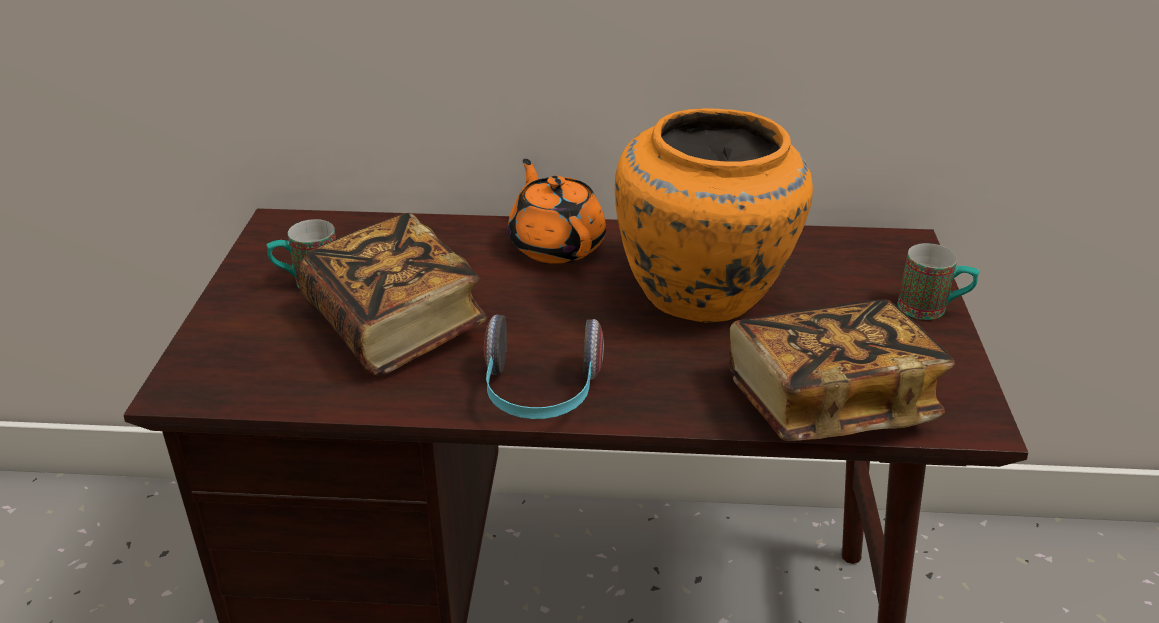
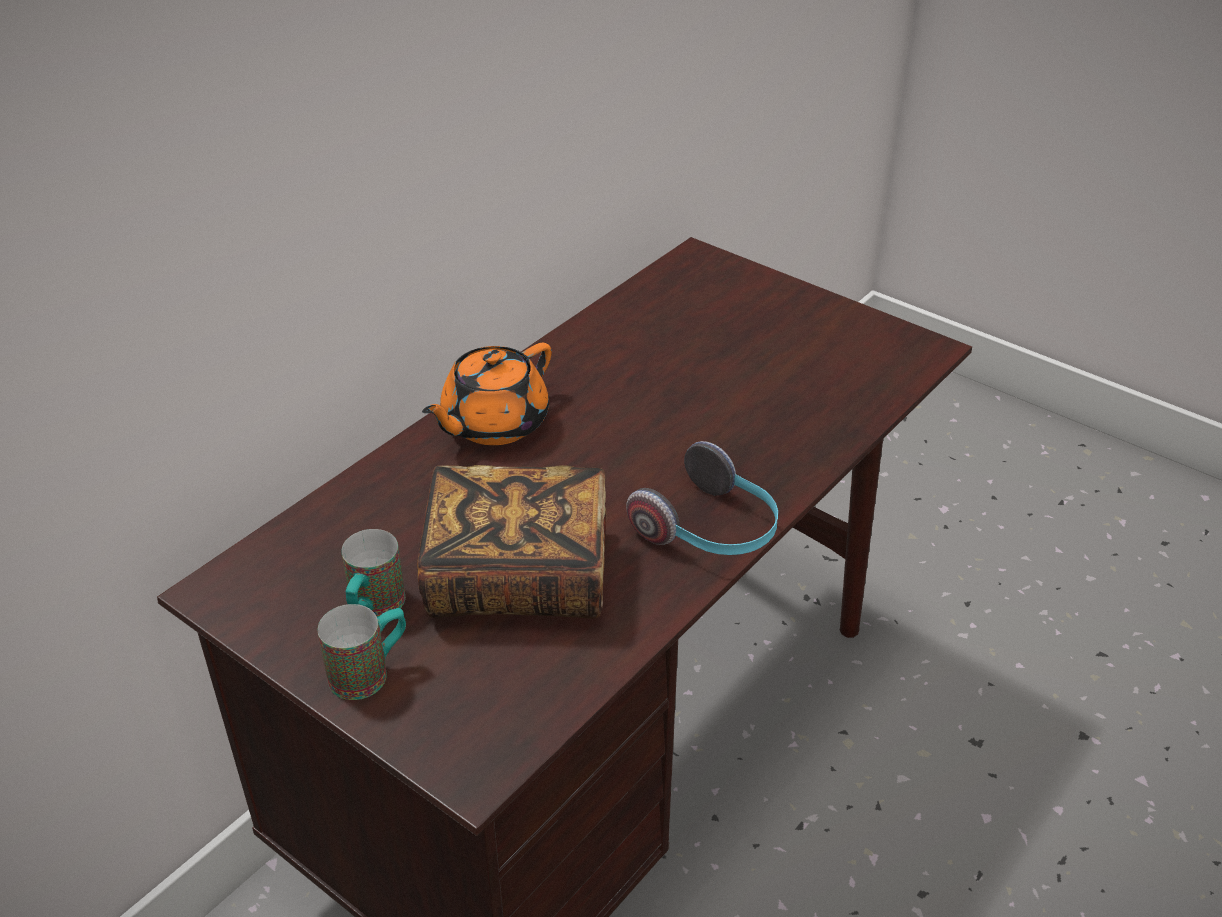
camera: 55 degrees left, 5 degrees up
(556, 245) = (493, 423): orange teapot -> orange teapot turned 60 degrees counterclockwise
(705, 296) = (663, 383): orange vase -> none
(828, 402) = (853, 396): book -> none
(932, 309) = (790, 294): mug -> mug (370, 672)

